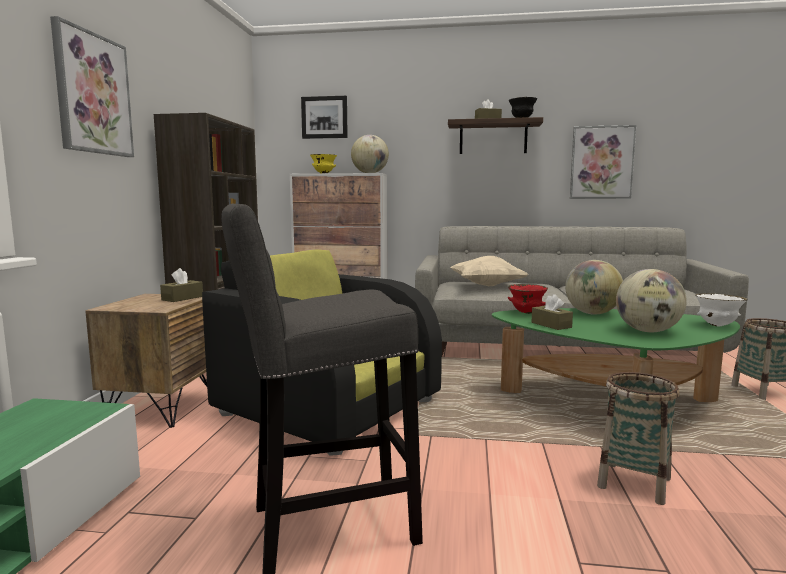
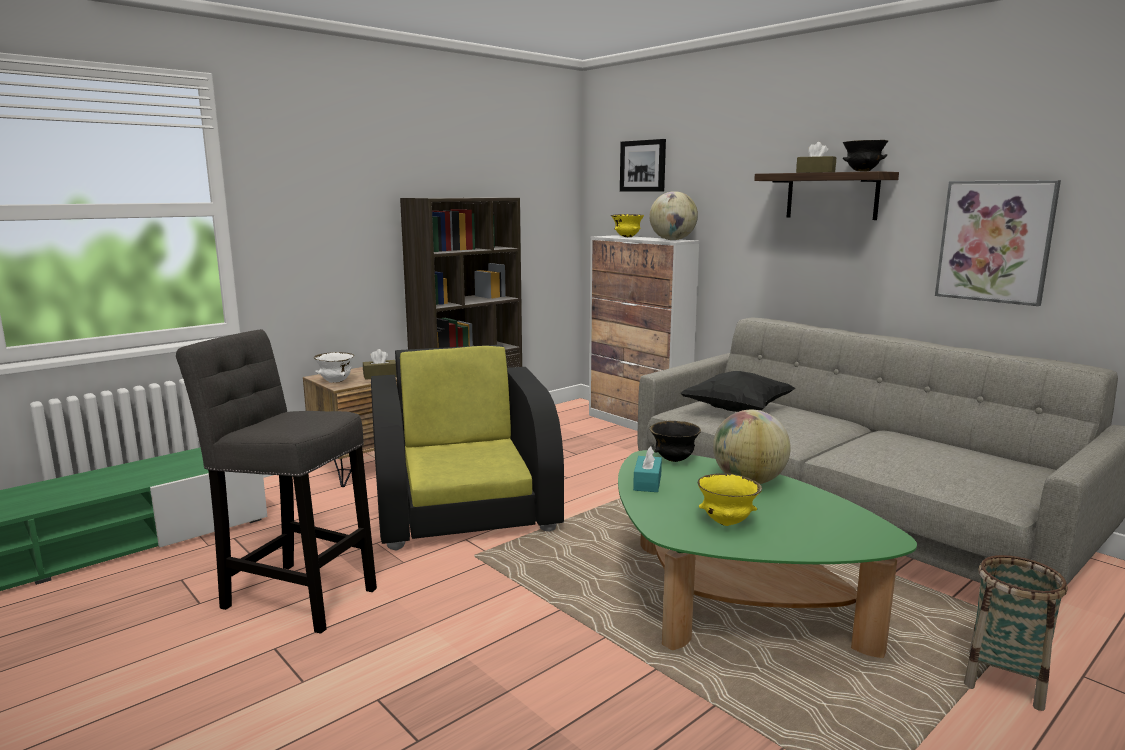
camera: 40 degrees right, 5 degrees up
(93, 94) = (325, 195): picture -> none
(486, 285) = (736, 410): beige pillow -> black pillow
(526, 313) = (674, 460): red bowl -> black bowl
(551, 325) = (647, 482): brown tissue box -> turquoise tissue box
(634, 483) = (553, 678): basket -> none
(647, 331) = (726, 523): globe -> yellow bowl
(717, 325) = (853, 545): white bowl -> white bowl (335, 382)

